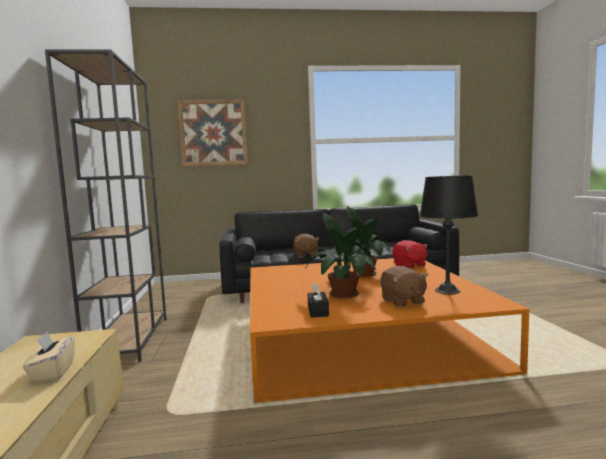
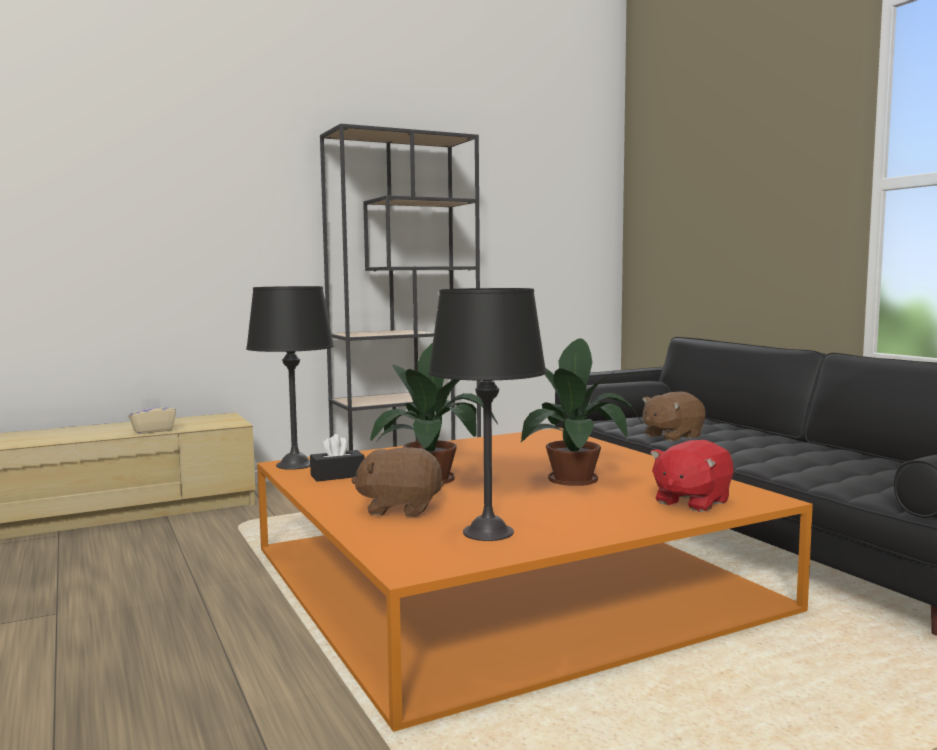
camera: 70 degrees right, 0 degrees up
(213, 133) = (705, 183): picture -> none
(274, 321) = (295, 465): none -> black table lamp
(402, 301) = (400, 508): brown plush toy -> brown plush toy turned 45 degrees clockwise

